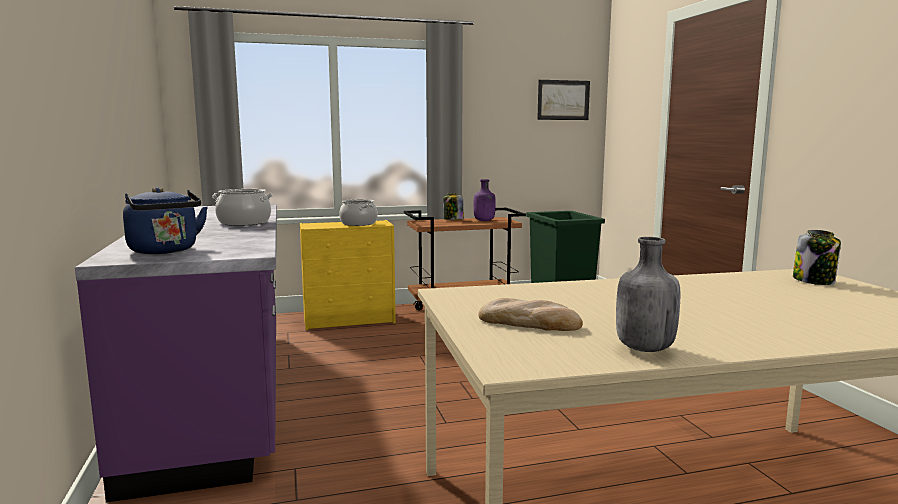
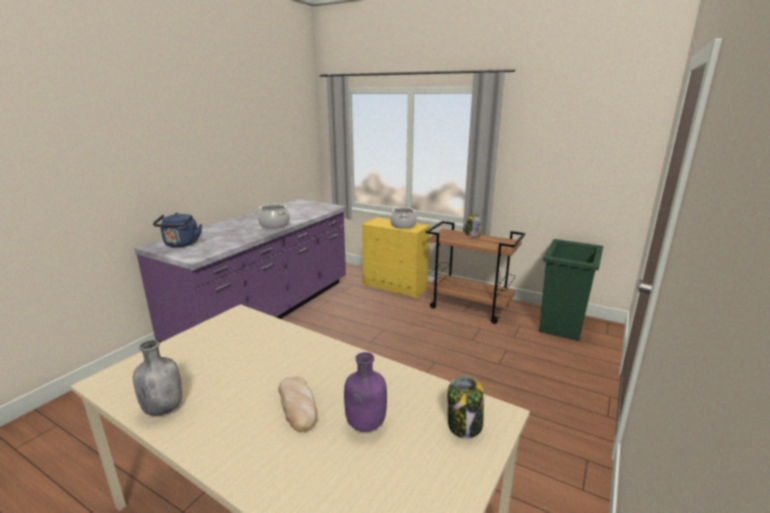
camera: 45 degrees right, 10 degrees up
(484, 221) = (490, 242): purple bottle -> purple bottle (365, 424)
(529, 322) = (193, 356): bread -> bread (298, 405)
(563, 100) = (610, 140): picture -> none

